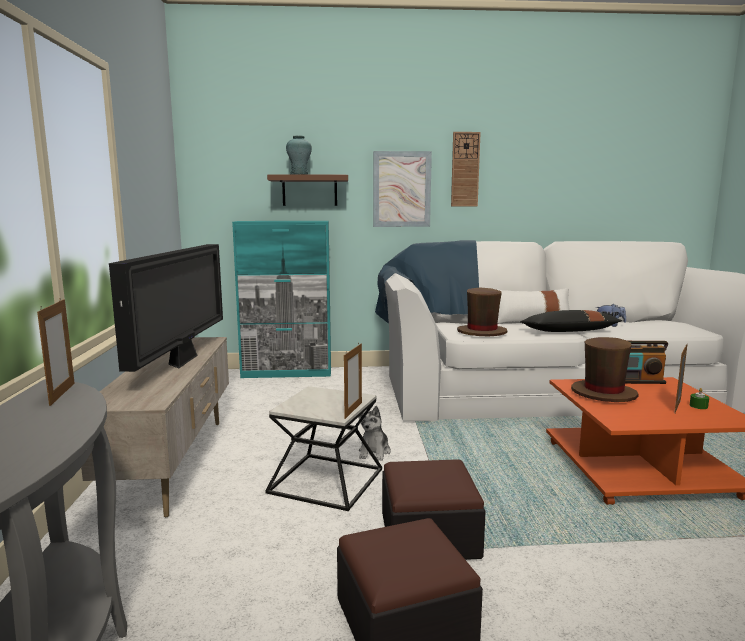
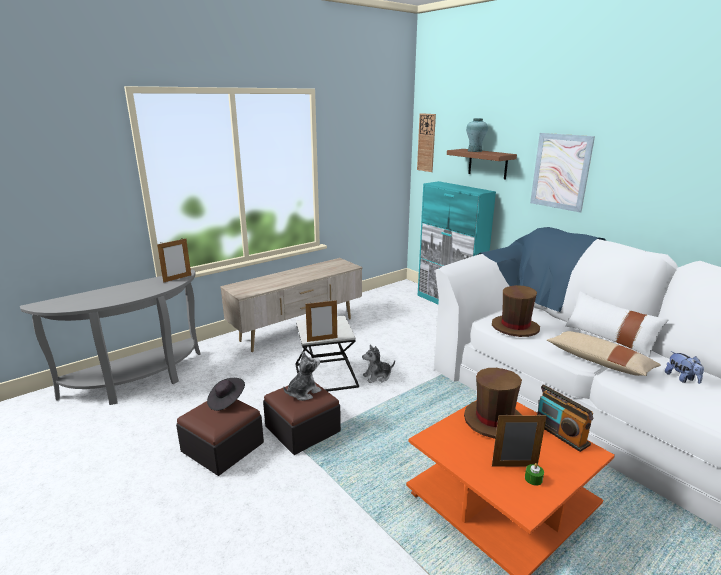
camera: 55 degrees right, 10 degrees up
(183, 360) = (307, 275): television -> none
(383, 535) = (226, 401): none -> black hat
(427, 473) = (303, 392): none -> plush toy
(465, 169) = (628, 158): wall clock -> wall clock (426, 142)
(569, 331) = (599, 362): black pillow -> beige pillow

